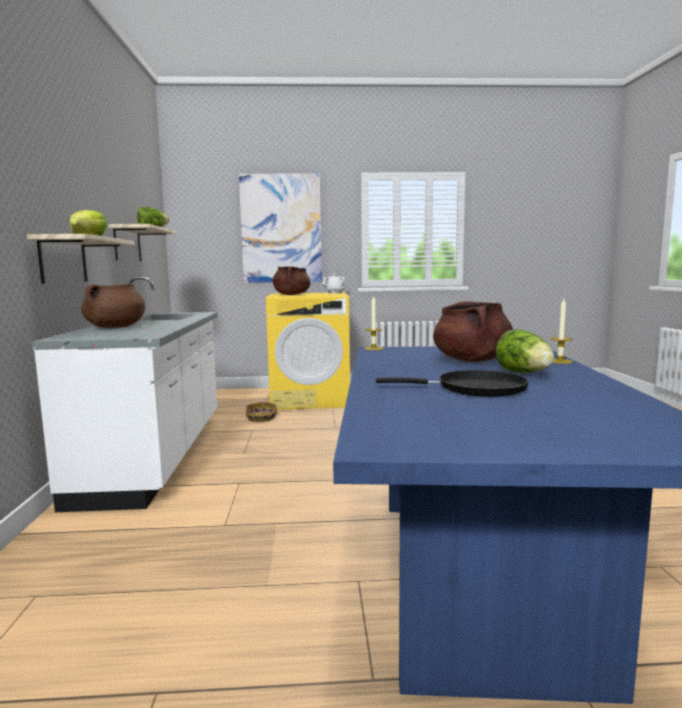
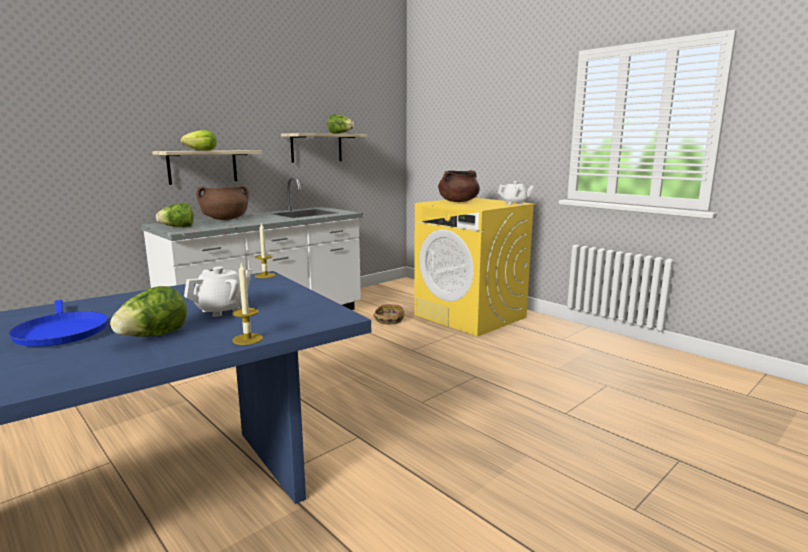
camera: 50 degrees right, 5 degrees up
(116, 336) = (178, 227): none -> lettuce
(281, 229) = (492, 126): picture -> none
(472, 360) = (222, 310): brown cooking pot -> white teapot
(474, 389) = (61, 332): black frying pan -> blue frying pan

